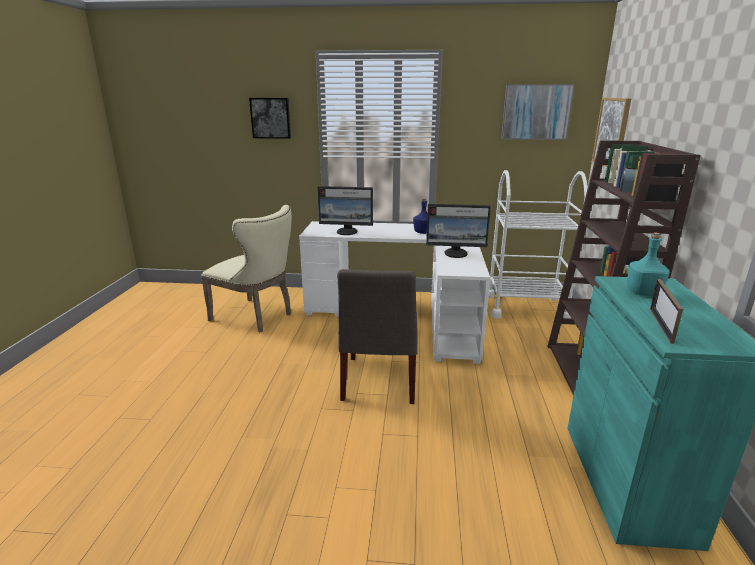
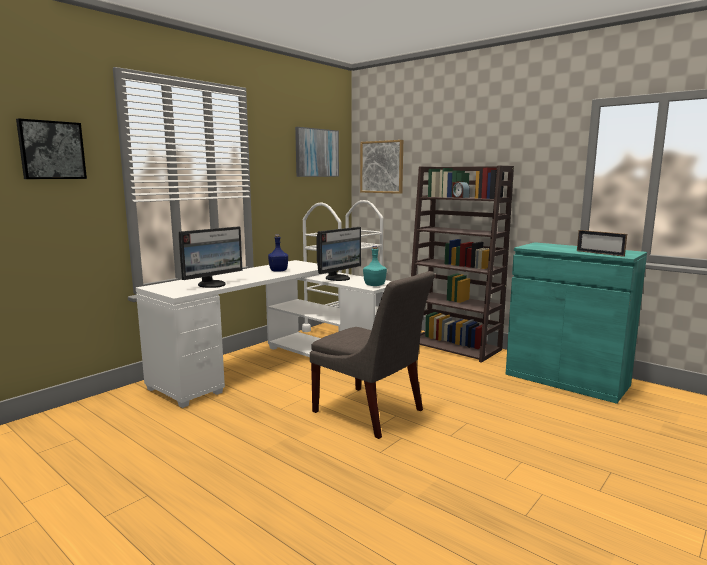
camera: 55 degrees left, 10 degrees down
(256, 317) = (124, 437): beige chair -> none
(643, 293) = (551, 247): turquoise bottle -> turquoise bottle (375, 285)

